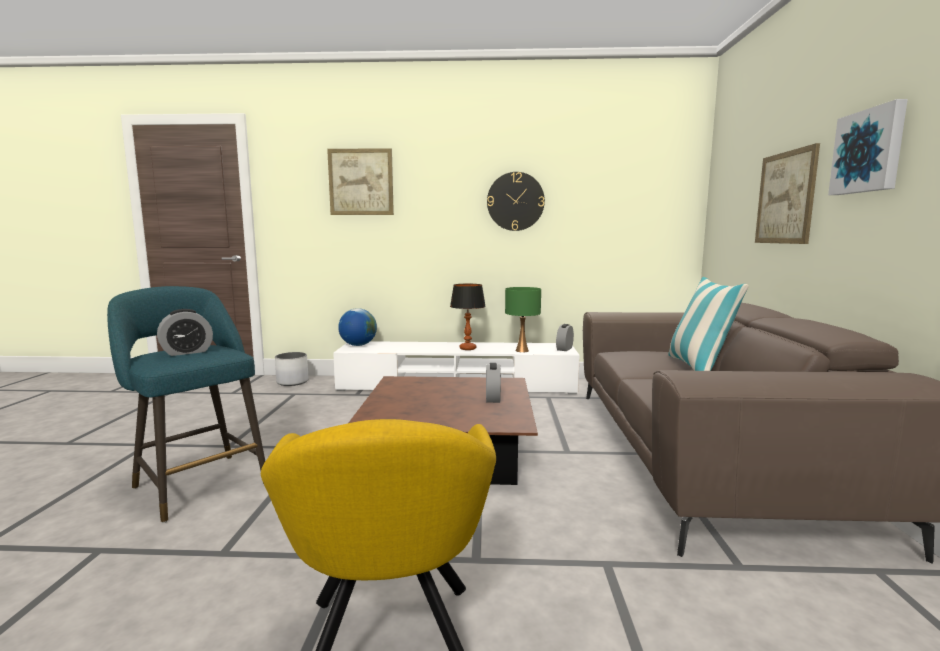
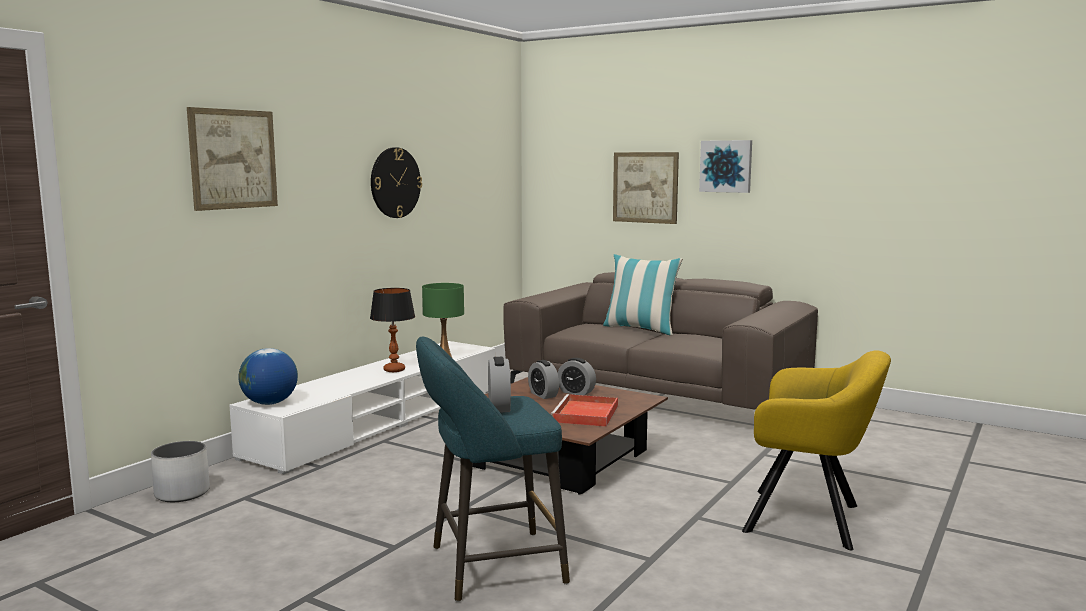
camera: 60 degrees left, 0 degrees up
(427, 413) = (586, 414): none -> red tray
(564, 349) = (466, 346): alarm clock -> alarm clock (543, 395)

